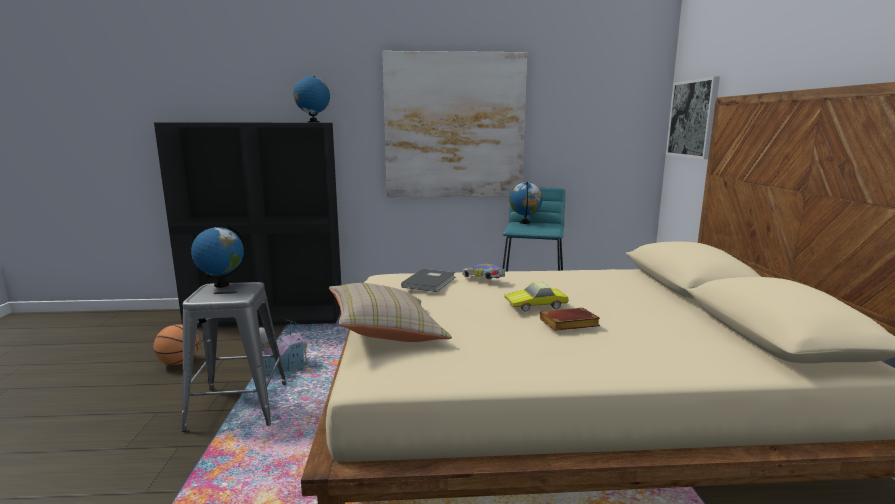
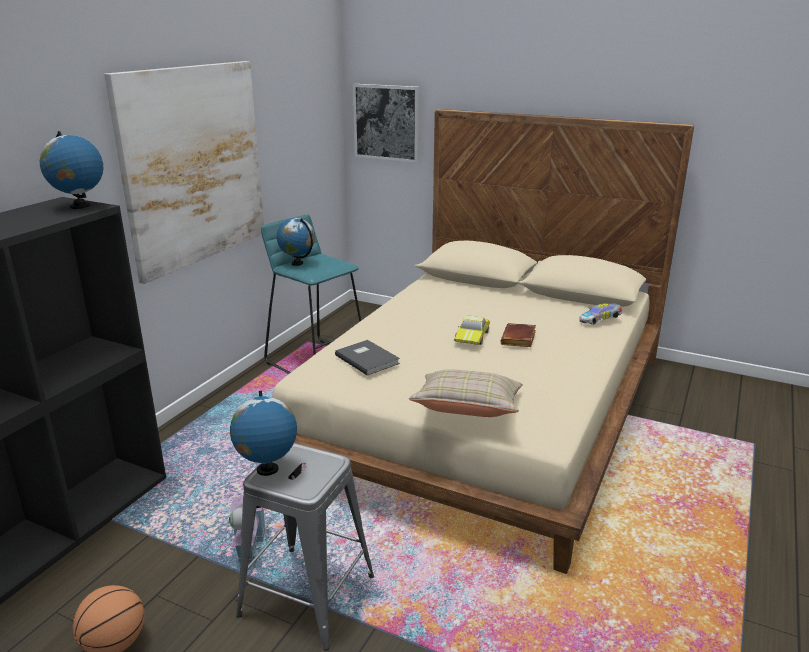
camera: 60 degrees left, 10 degrees up
(483, 280) = (384, 336): toy car -> toy car (600, 321)

